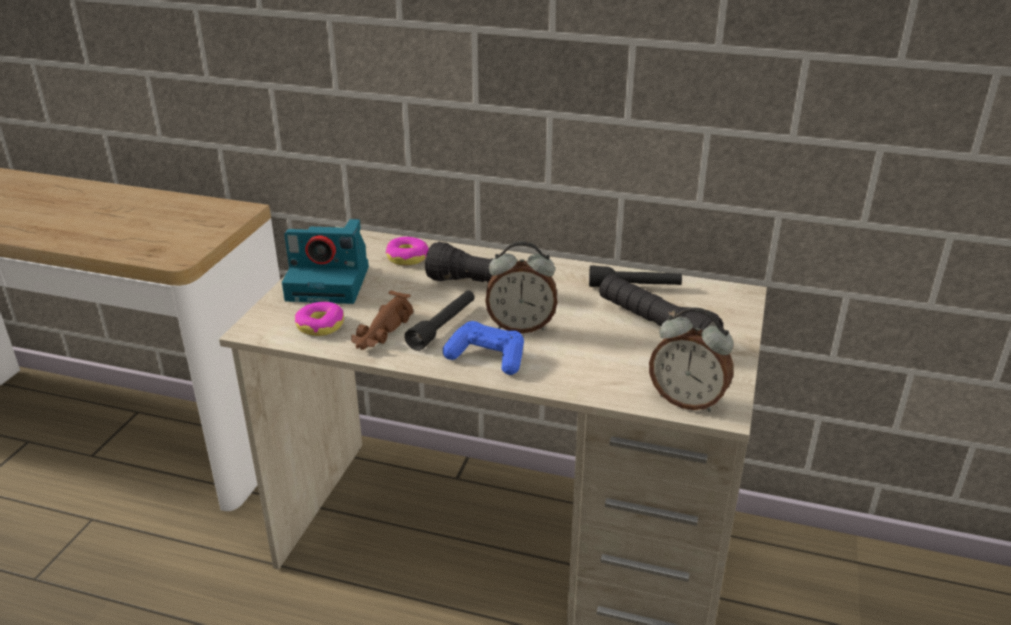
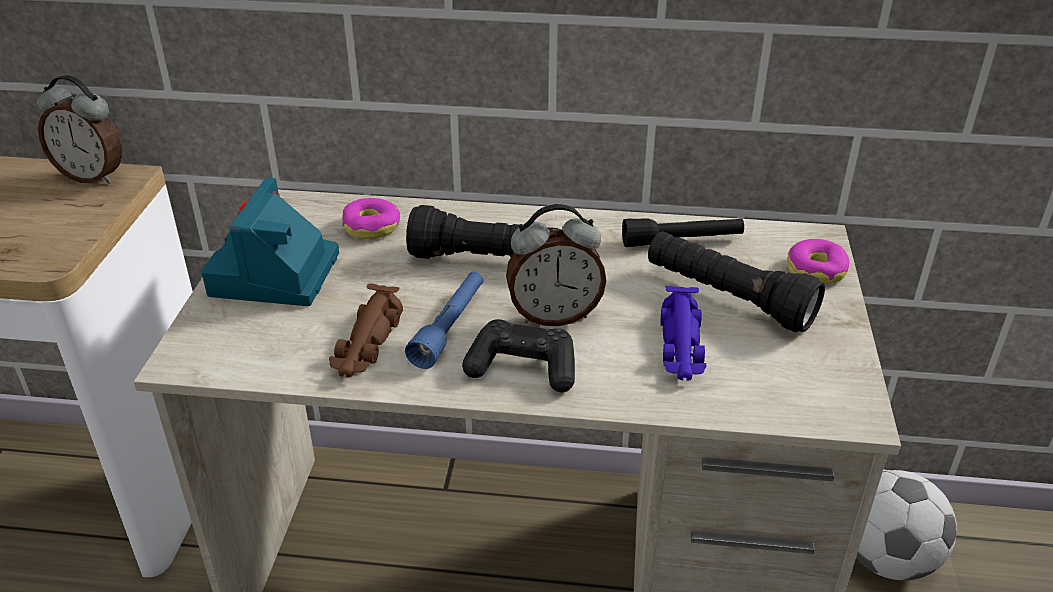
camera: 10 degrees left, 5 degrees up
(321, 325) = (278, 344): donut -> donut (816, 270)
(330, 283) = (275, 275): camera -> camera turned 105 degrees clockwise
(443, 327) = (450, 327): black flashlight -> blue flashlight
(487, 357) = (523, 368): blue game controller -> black game controller
(607, 355) = (681, 347): none -> purple toy car
(687, 400) = (805, 403): alarm clock -> alarm clock (93, 176)
(803, 573) = (886, 559): none -> football

